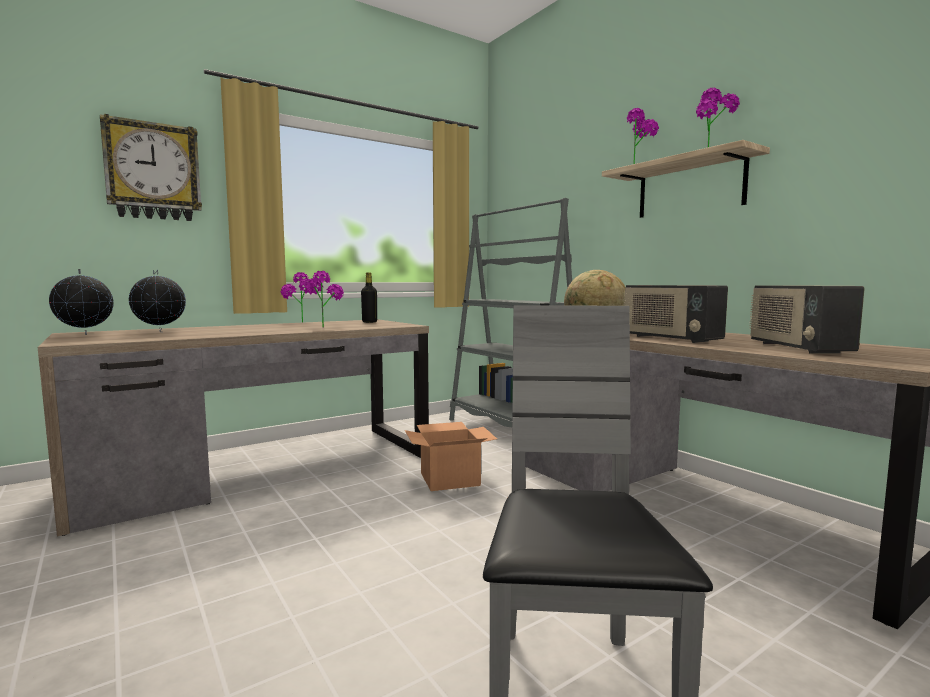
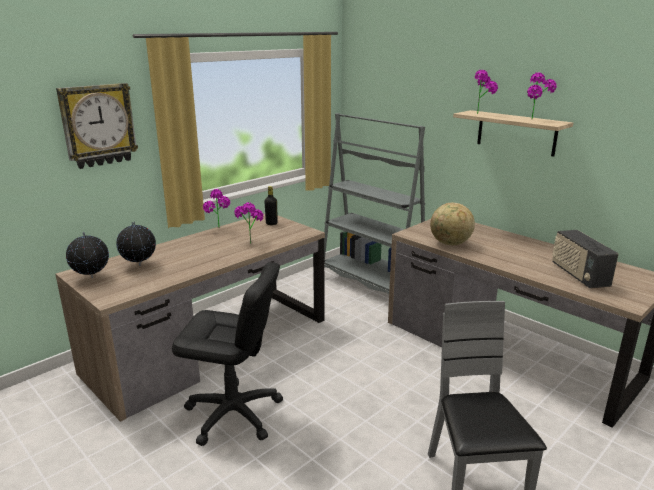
camera: 10 degrees left, 15 degrees up
(222, 543) = (233, 414): none -> black office chair
(449, 480) = (349, 343): cardboard box -> none
(669, 339) = (503, 259): radio -> none

